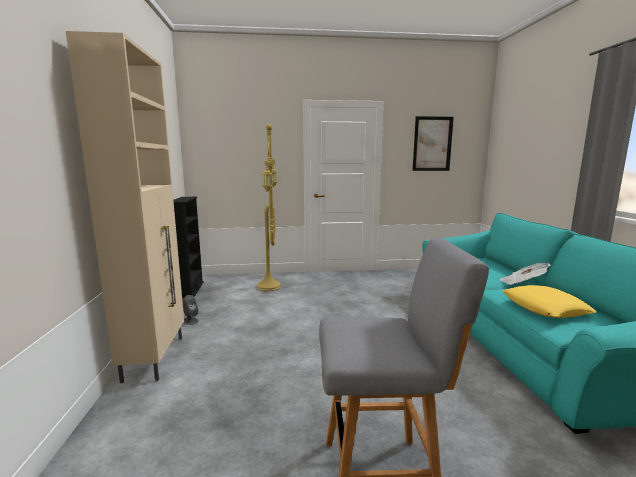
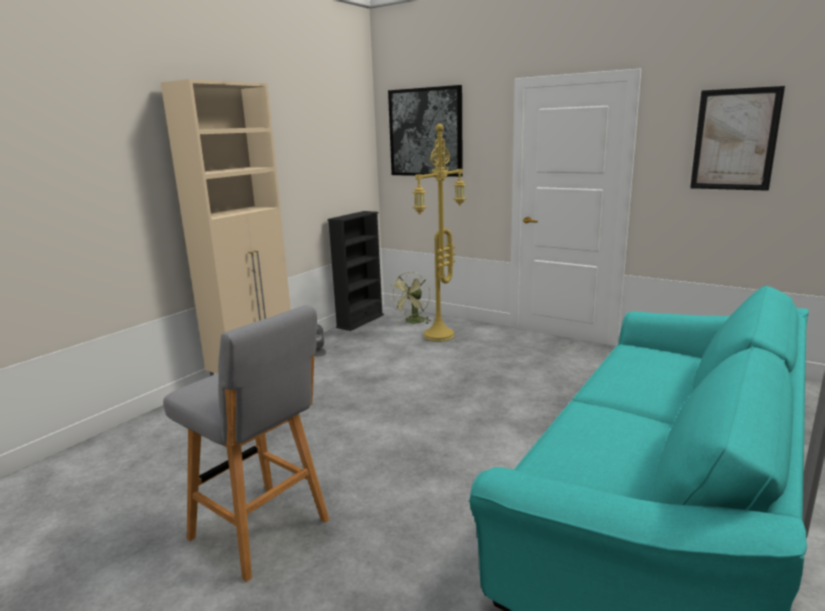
camera: 40 degrees right, 5 degrees up
(230, 134) = (425, 132): none -> picture
(235, 282) = (413, 322): none -> green fan
(522, 284) = (654, 410): newspaper -> none
(545, 308) = (589, 445): yellow pillow -> none

